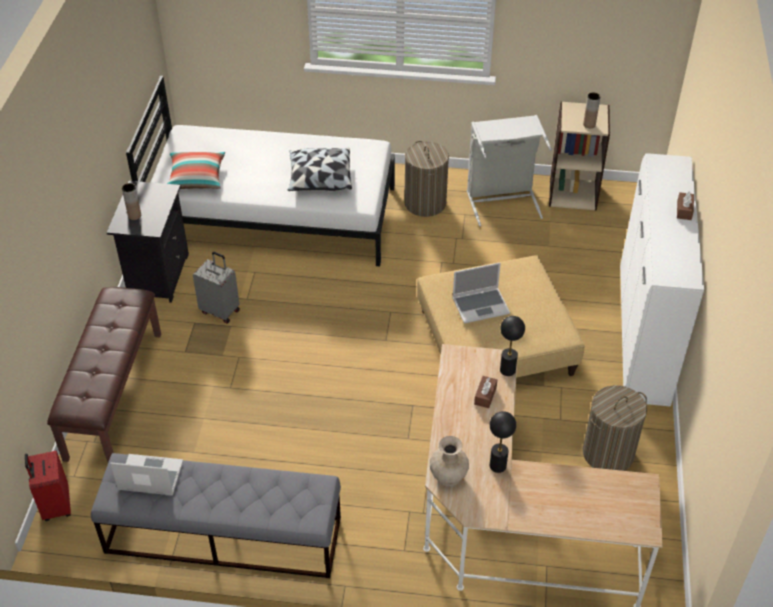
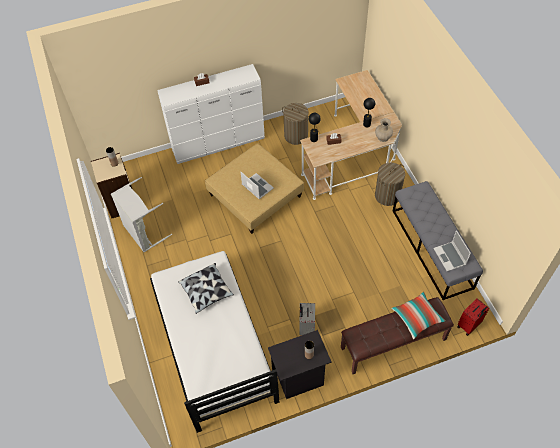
camera: 115 degrees left, 10 degrees up
(196, 178) = (241, 360): pillow -> pillow (417, 318)
(425, 203) = (163, 269): laundry basket -> laundry basket (387, 196)

